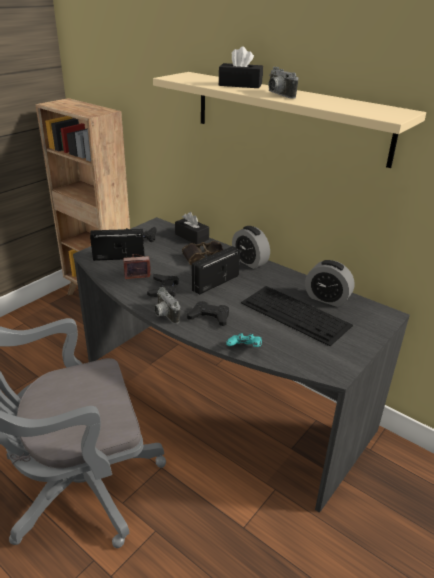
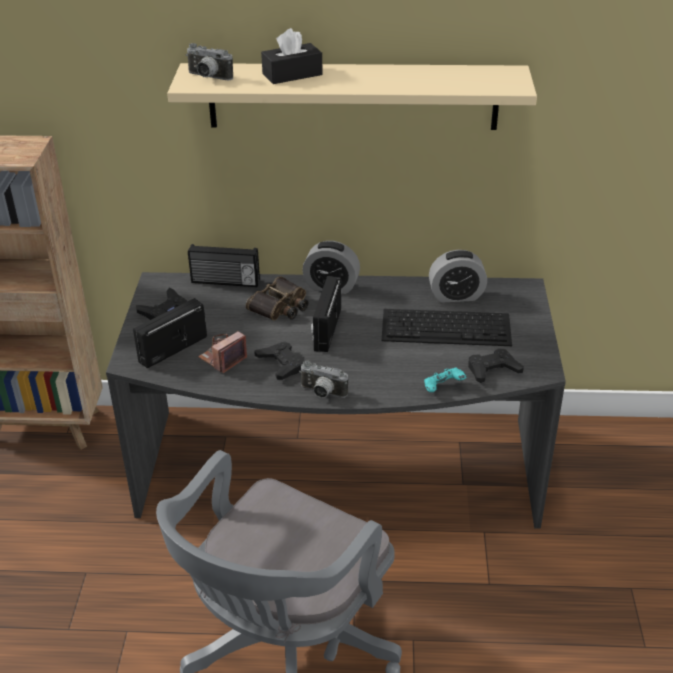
camera: 35 degrees left, 5 degrees up
(191, 237) = (225, 282): black tissue box -> radio
(209, 317) = (370, 372): black game controller -> black game controller (493, 370)
(277, 95) = (362, 82): camera -> camera (208, 77)

